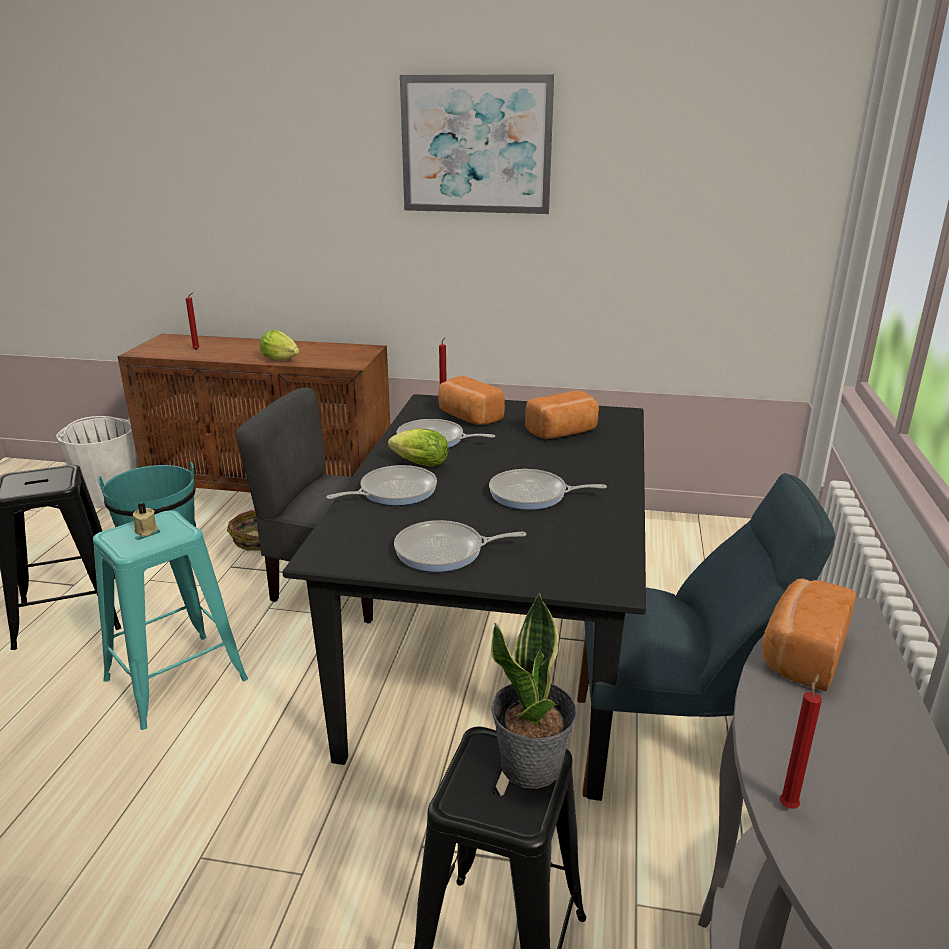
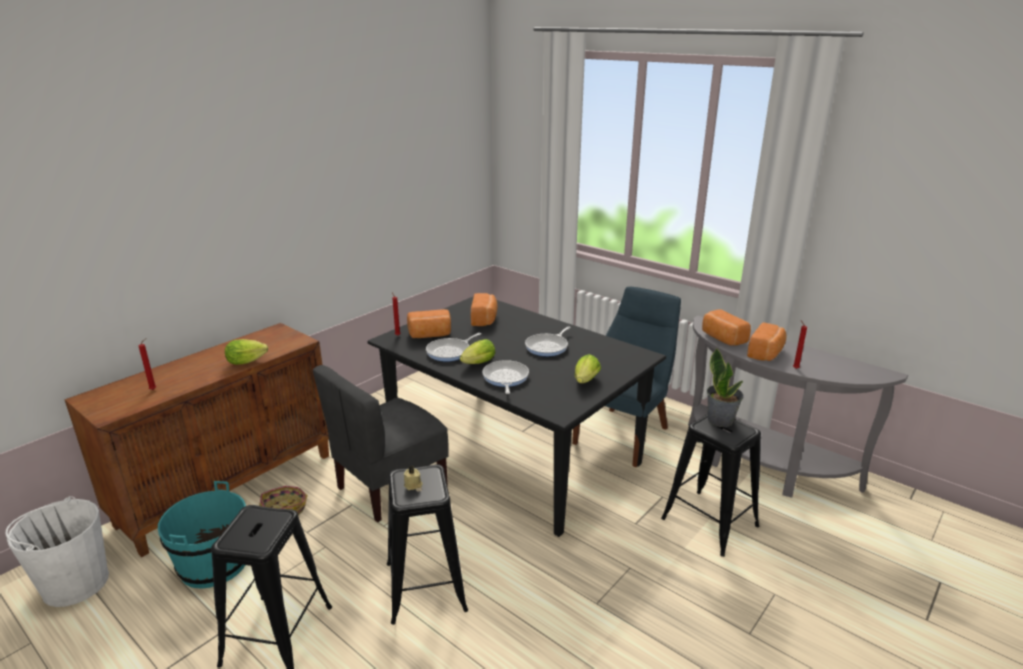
camera: 60 degrees left, 0 degrees up
(177, 679) = (425, 586): turquoise stool -> black stool
(444, 552) = (585, 382): frying pan -> lettuce
(476, 145) = (319, 159): picture -> none
(815, 737) = (766, 353): none -> bread

